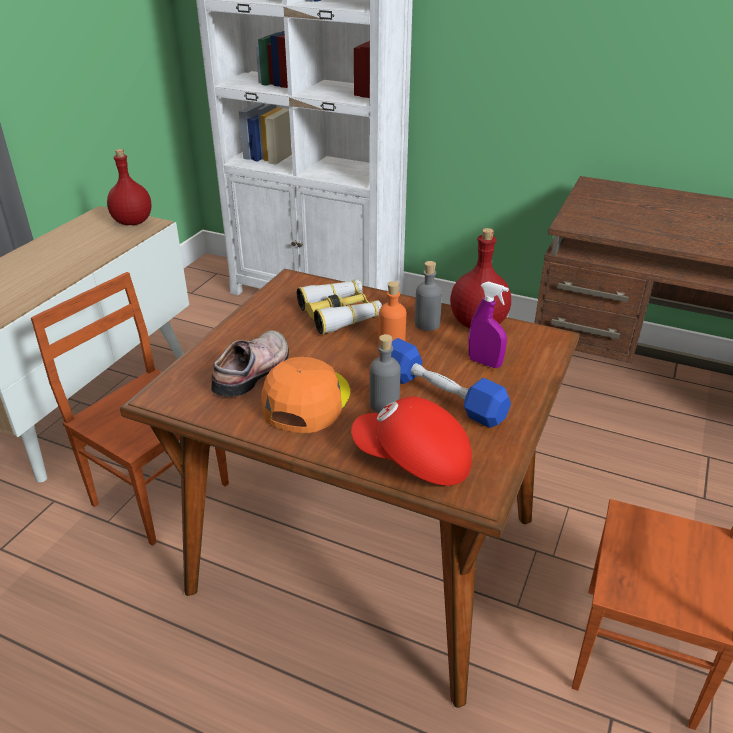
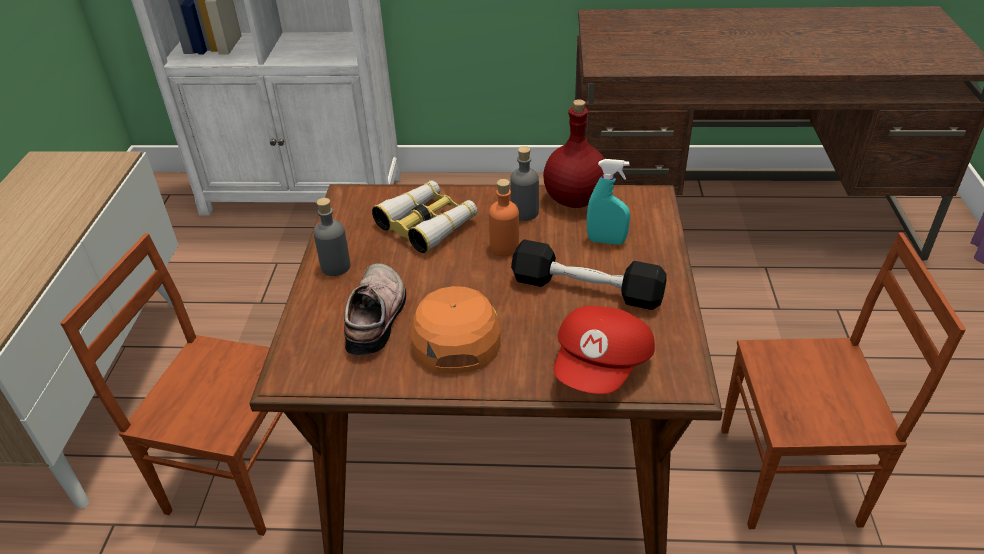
camera: 20 degrees left, 5 degrees up
(133, 222) = (91, 164): red bottle -> none
(384, 404) = (537, 314): grey bottle -> grey bottle (336, 266)
(413, 461) = (602, 367): red cap -> red cap turned 60 degrees counterclockwise
(440, 396) = (586, 289): blue dumbbell -> black dumbbell
(484, 363) = (606, 241): purple spray bottle -> turquoise spray bottle

